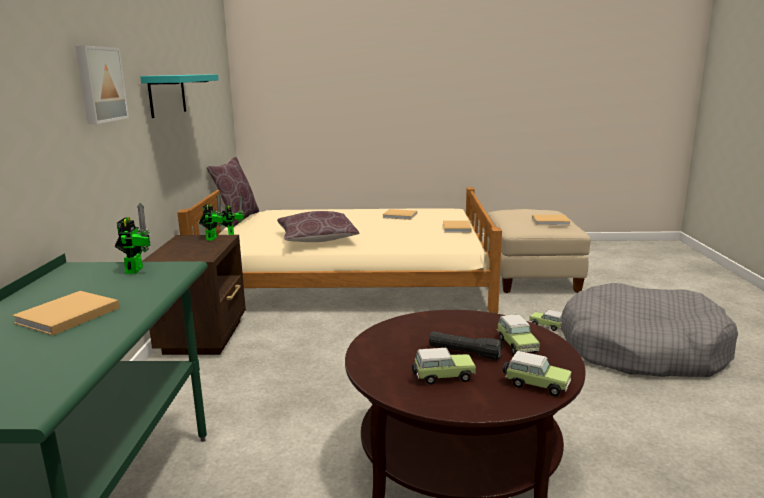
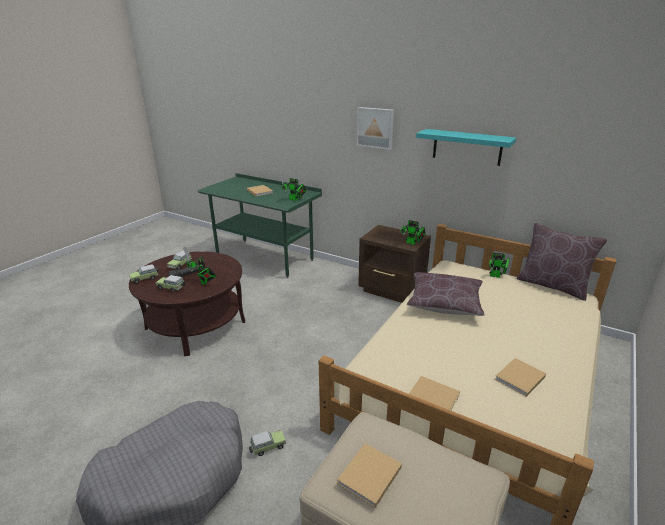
camera: 120 degrees right, 10 degrees up
(463, 329) = (203, 282): none -> toy robot

